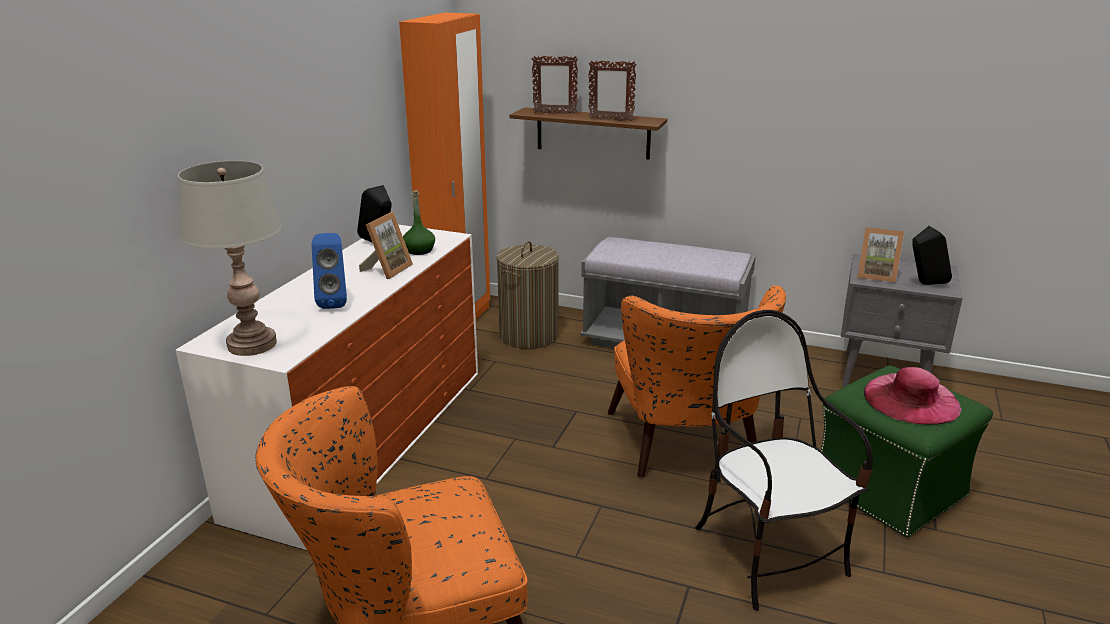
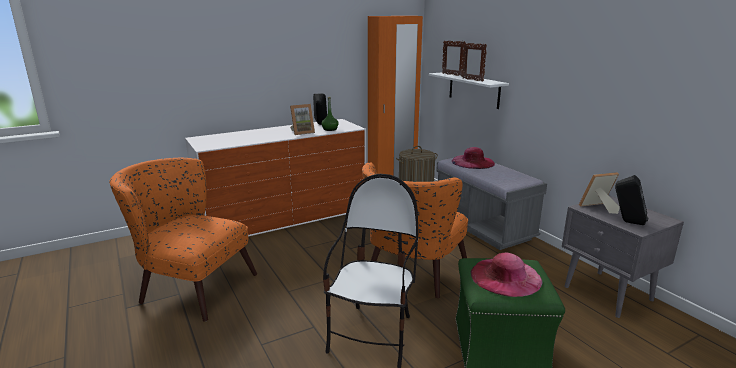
camera: 40 degrees right, 5 degrees down
(252, 344) = (206, 142): grey table lamp -> none
(334, 302) = (259, 137): blue speaker -> none
(593, 133) = (474, 90): brown shelf -> white shelf
(636, 248) = (473, 162): none -> pink hat
(876, 275) = (598, 208): picture frame -> picture frame turned 105 degrees clockwise

